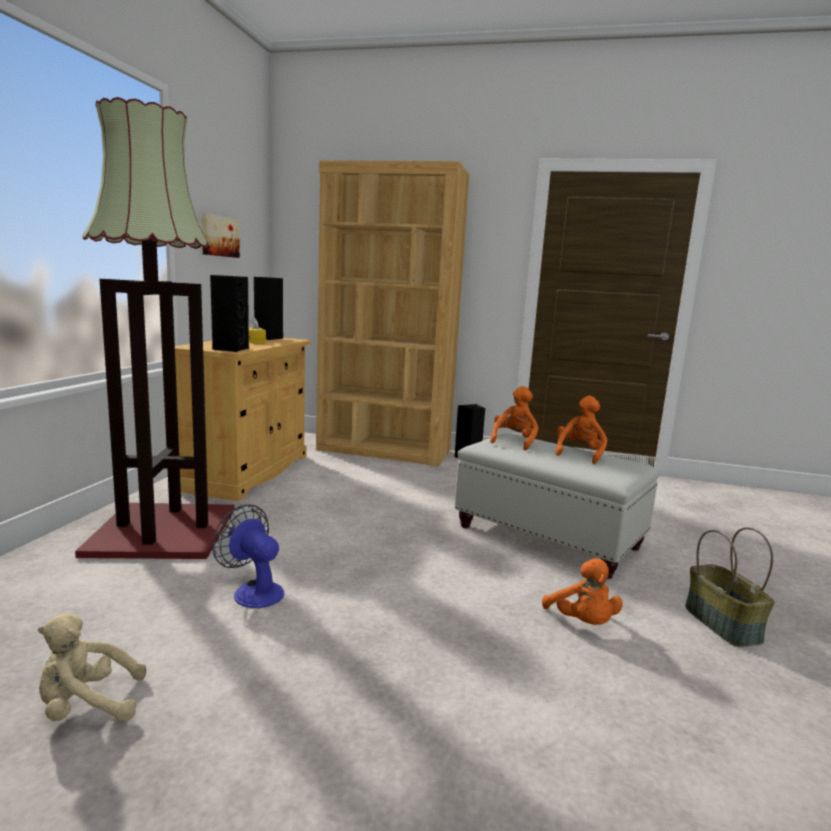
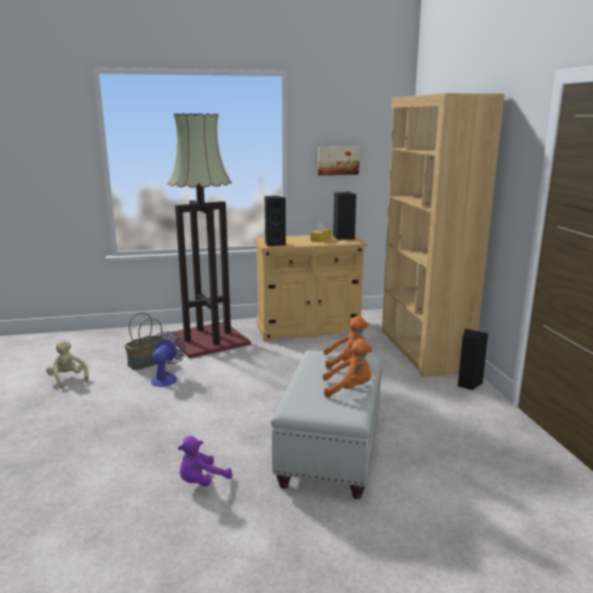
camera: 65 degrees right, 5 degrees up
(582, 623) = (201, 482): orange plush toy -> purple plush toy
(723, 624) = (247, 552): basket -> basket (147, 363)

